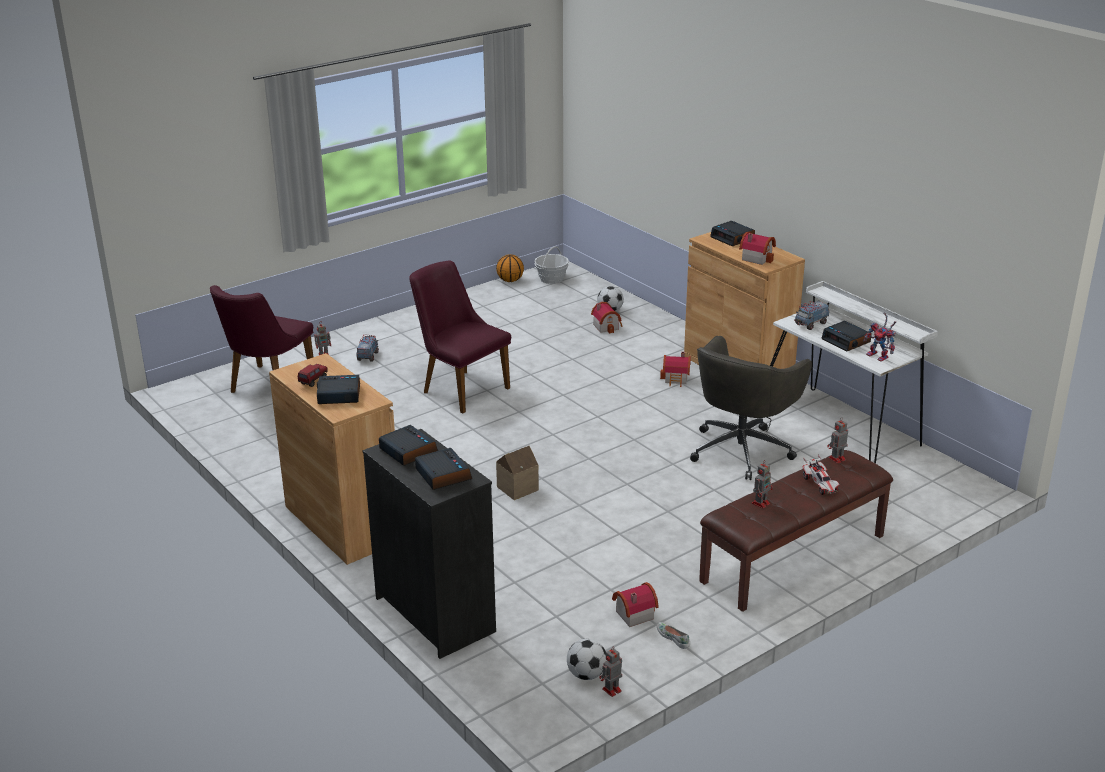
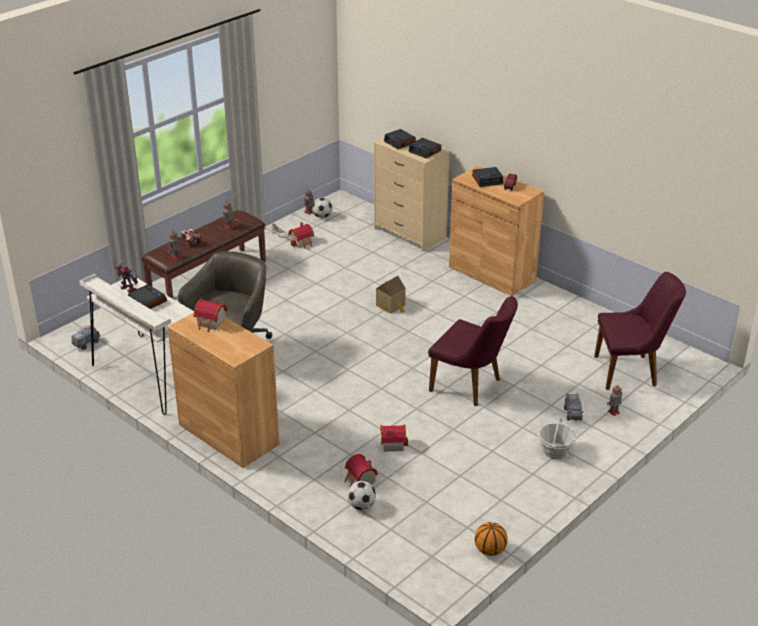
camera: 170 degrees right, 5 degrees up
(267, 387) = (632, 371): purple chair -> purple chair turned 75 degrees clockwise
(435, 614) = (409, 234): black dresser -> beige dresser
(551, 279) = (442, 559): basket -> basket (555, 451)
(676, 379) = (285, 415): toy house -> toy house (392, 443)
(733, 238) = (230, 348): alarm clock -> none
(810, 324) = (171, 316): toy truck -> toy truck (86, 343)

